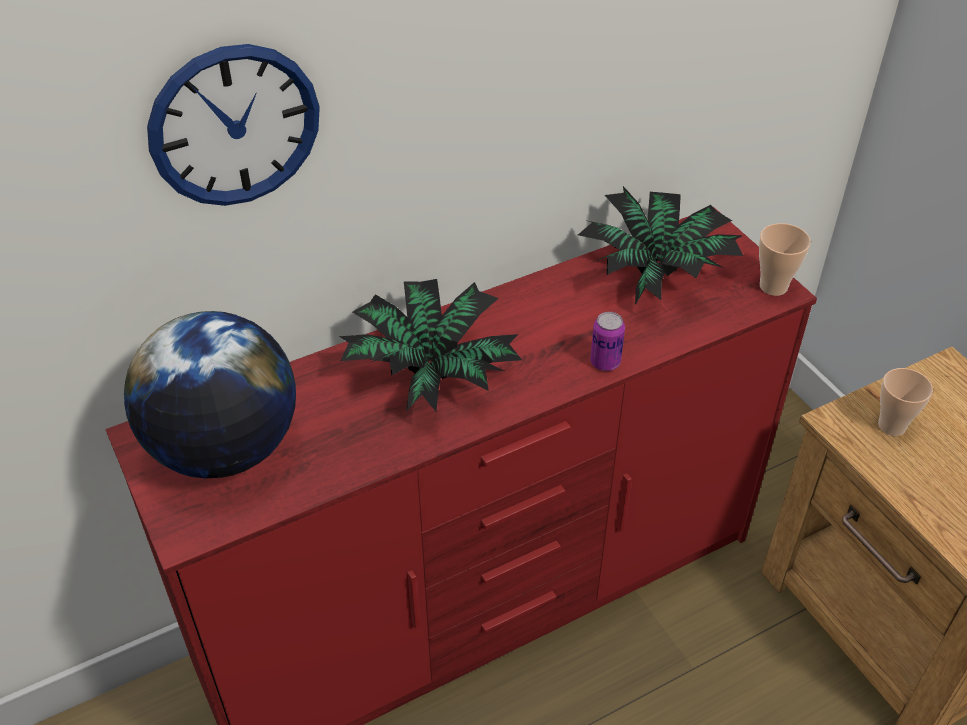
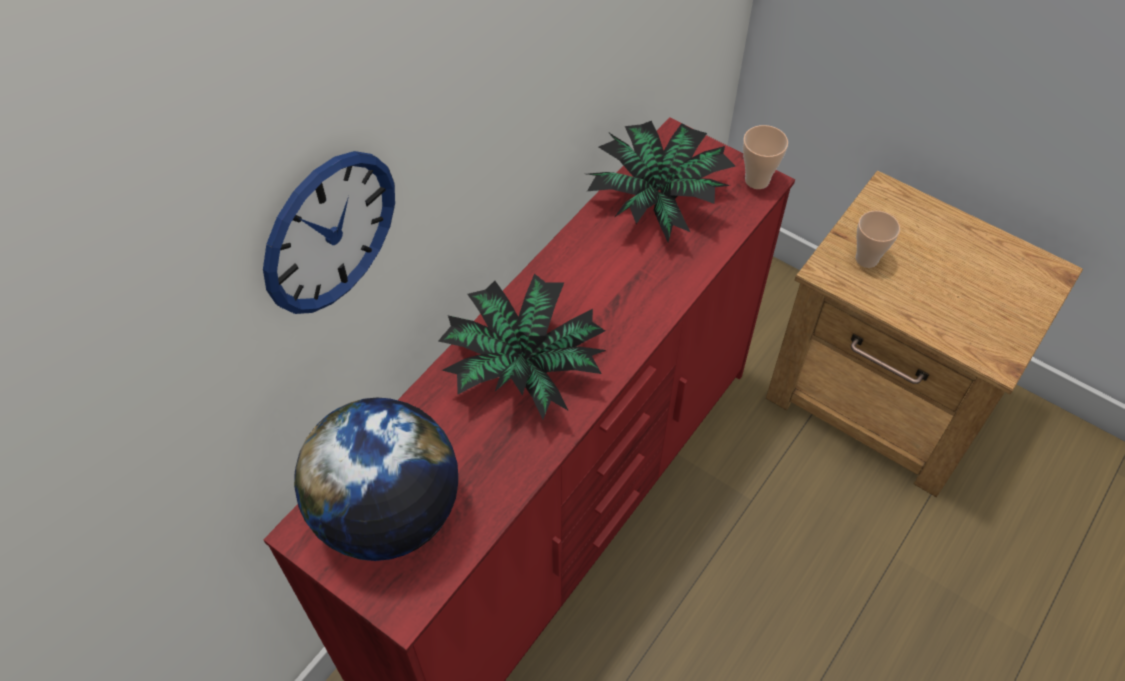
camera: 25 degrees left, 10 degrees up
(605, 362) = (663, 302): can -> none

